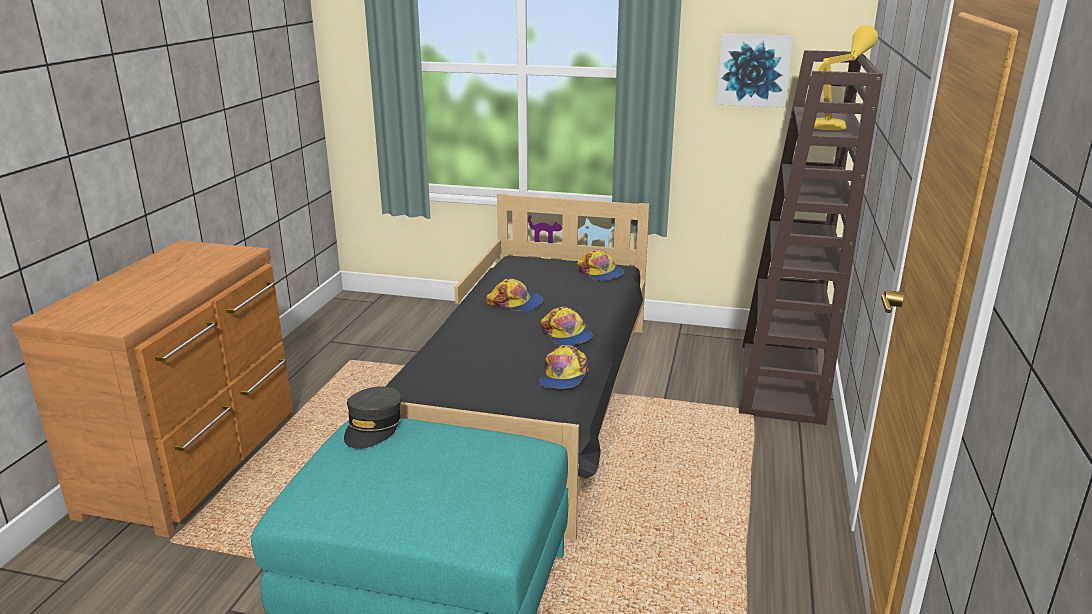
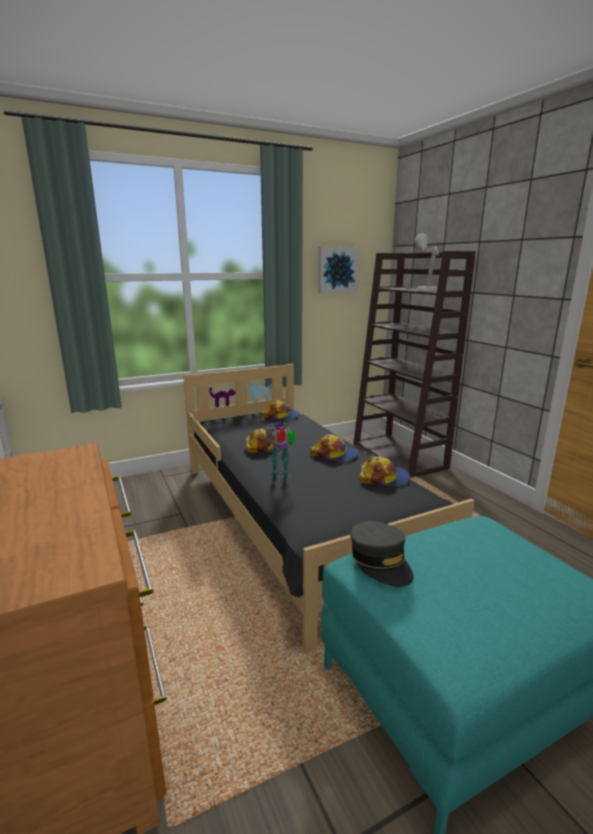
camera: 40 degrees left, 5 degrees down
(474, 336) = (281, 475): none -> toy robot
(563, 376) = (384, 478): cap -> cap turned 60 degrees counterclockwise
(835, 123) = (424, 289): yellow table lamp -> grey table lamp

